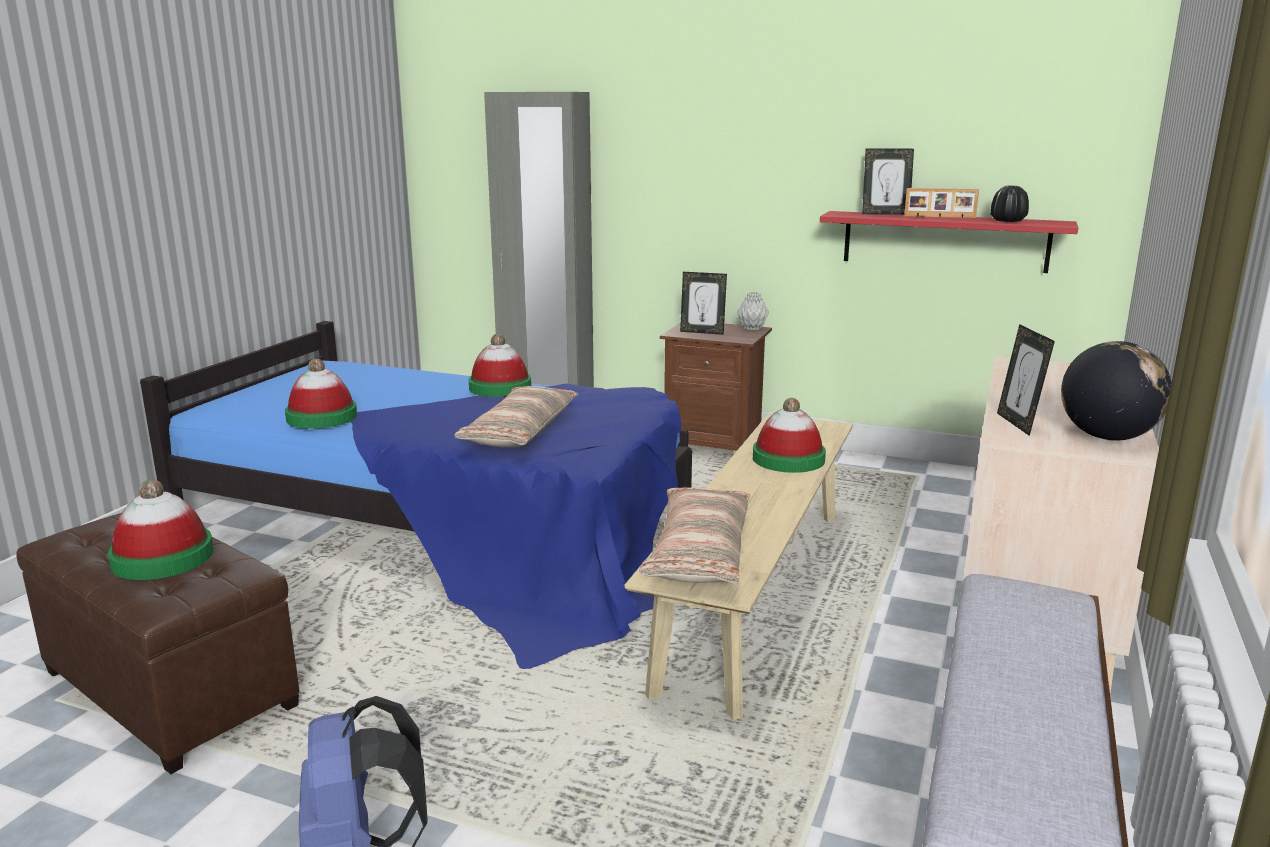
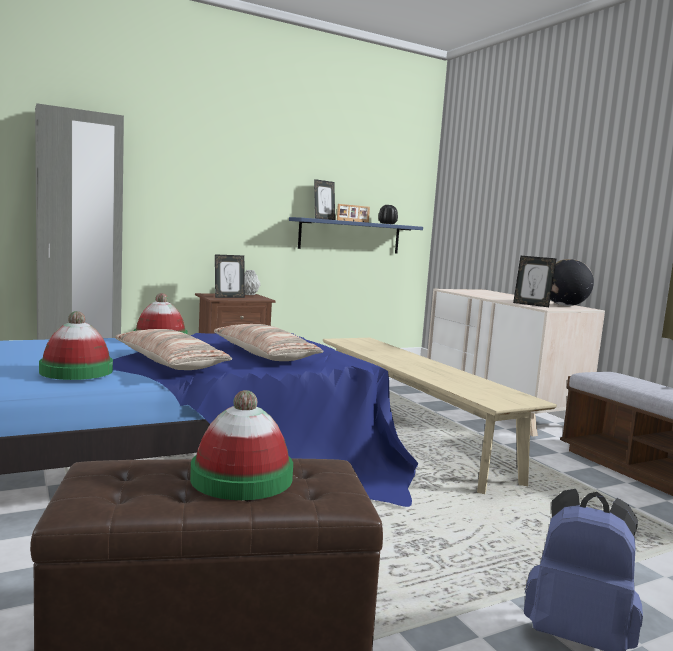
camera: 50 degrees left, 10 degrees down
(699, 552) = (479, 392): pillow -> pillow (169, 363)
(788, 459) = (391, 353): hat -> none
(944, 241) = (350, 236): red shelf -> blue shelf

